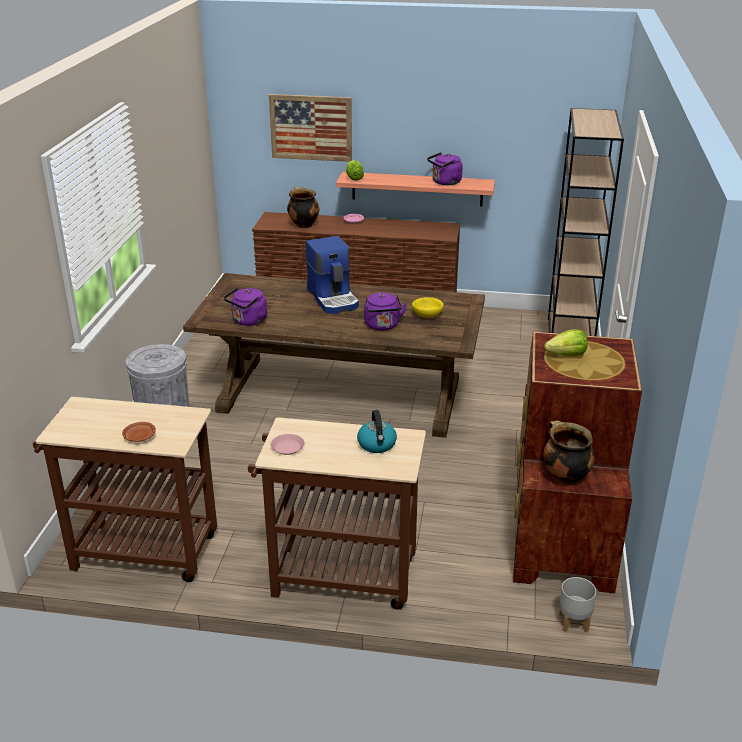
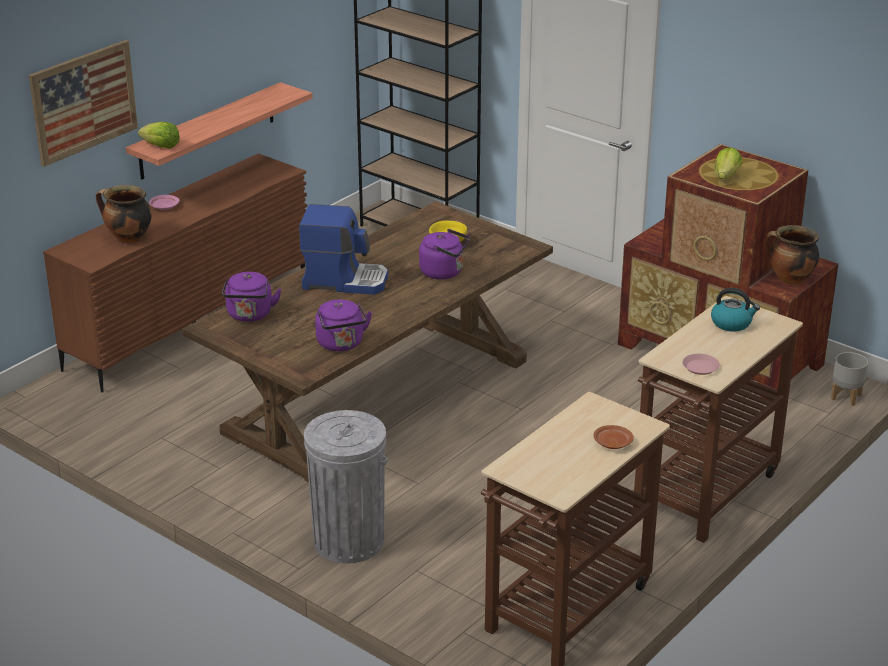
camera: 60 degrees left, 0 degrees up
(445, 182) = (252, 106): purple kettle -> purple kettle (250, 315)

